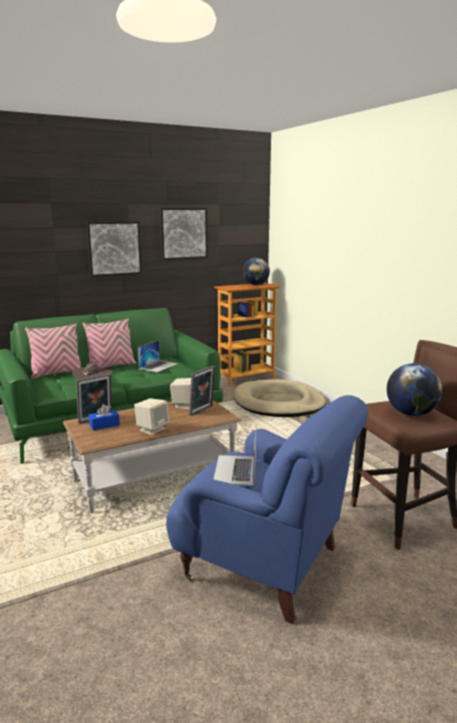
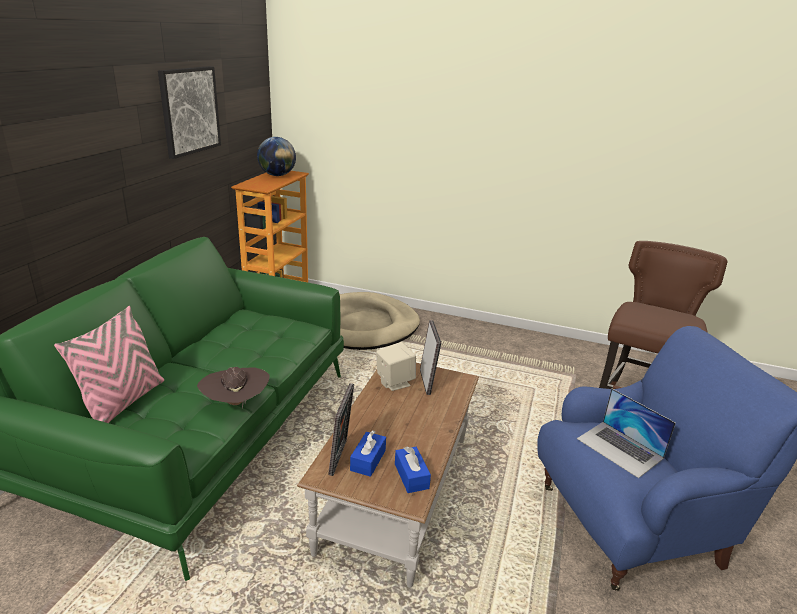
camera: 45 degrees left, 10 degrees up
(109, 437) = (411, 476): none -> blue tissue box
(111, 366) = (186, 355): pink pillow -> none
(114, 248) = (107, 151): picture -> none
(152, 429) = (430, 436): beige speaker -> none
(158, 366) = (258, 331): laptop -> none
(411, 414) = (668, 320): globe -> none

